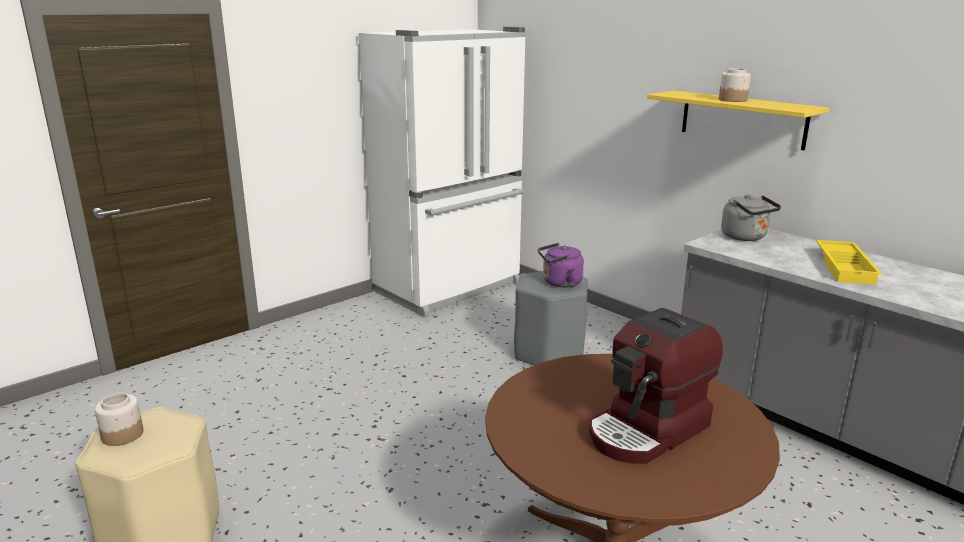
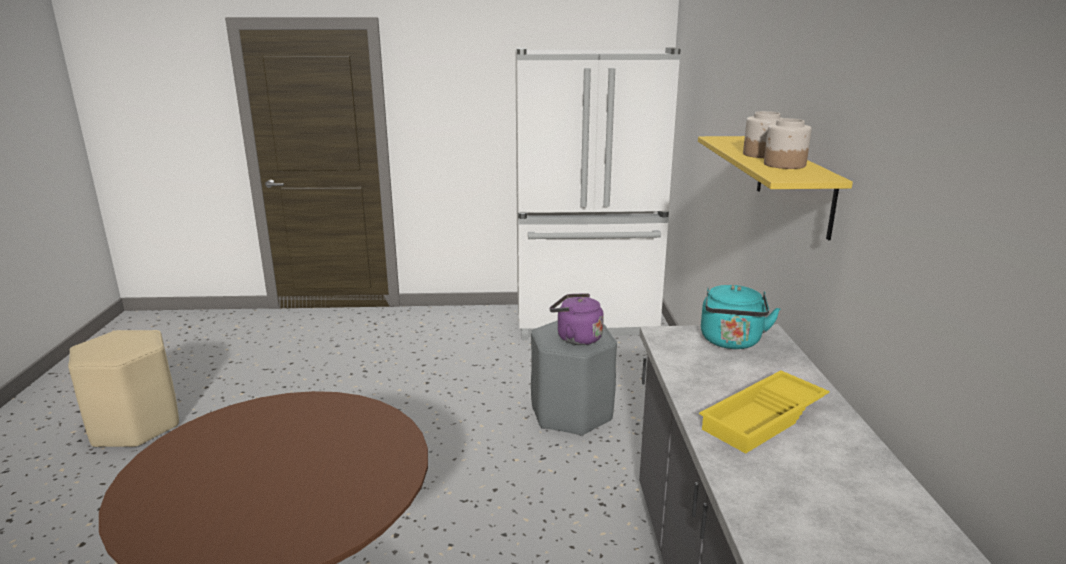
camera: 40 degrees right, 0 degrees up
(122, 435) = (111, 340): jar -> jar (784, 165)
(648, 431) = (265, 485): coffee machine -> none
(746, 237) = (731, 342): grey kettle -> turquoise kettle

